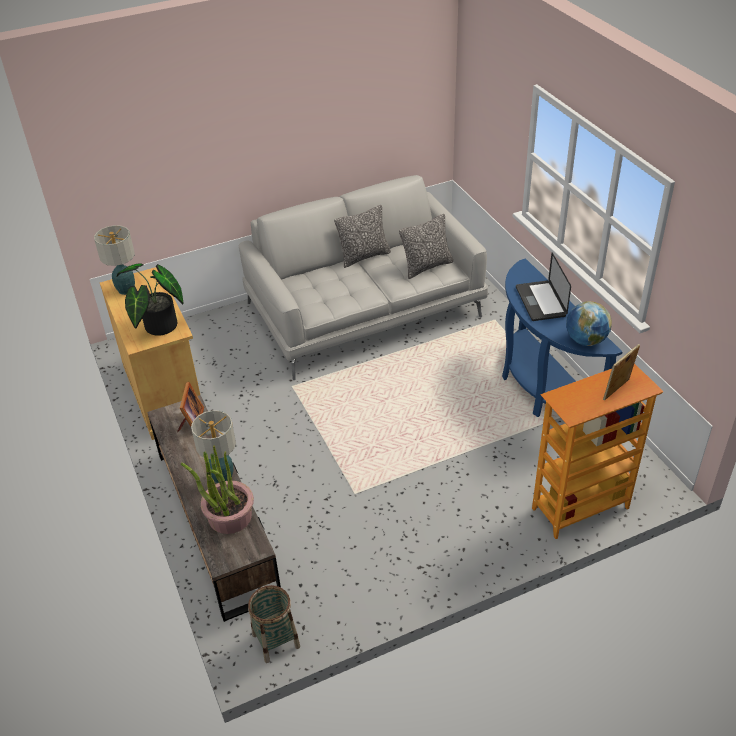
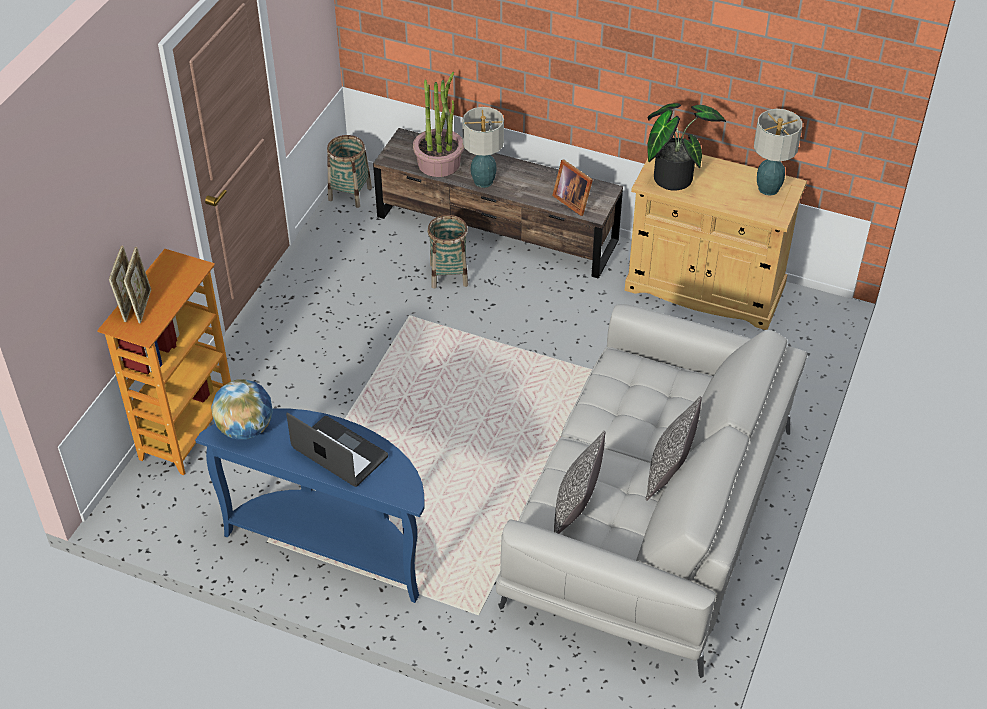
camera: 135 degrees right, 5 degrees up
(293, 507) = (449, 275): none -> basket
(627, 397) = (129, 304): none -> picture frame

